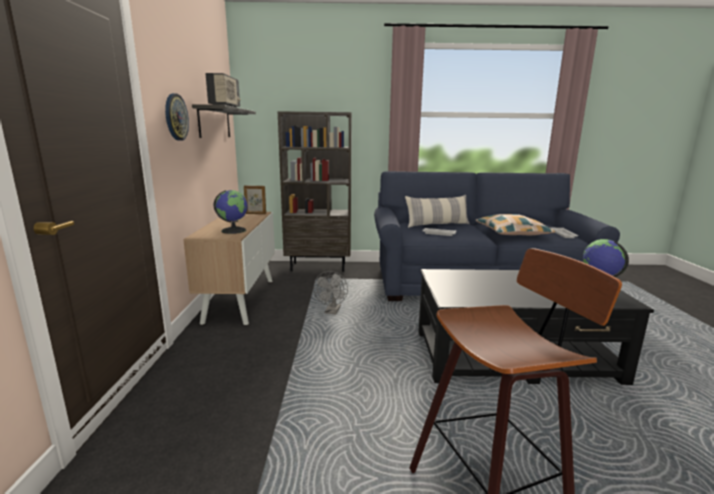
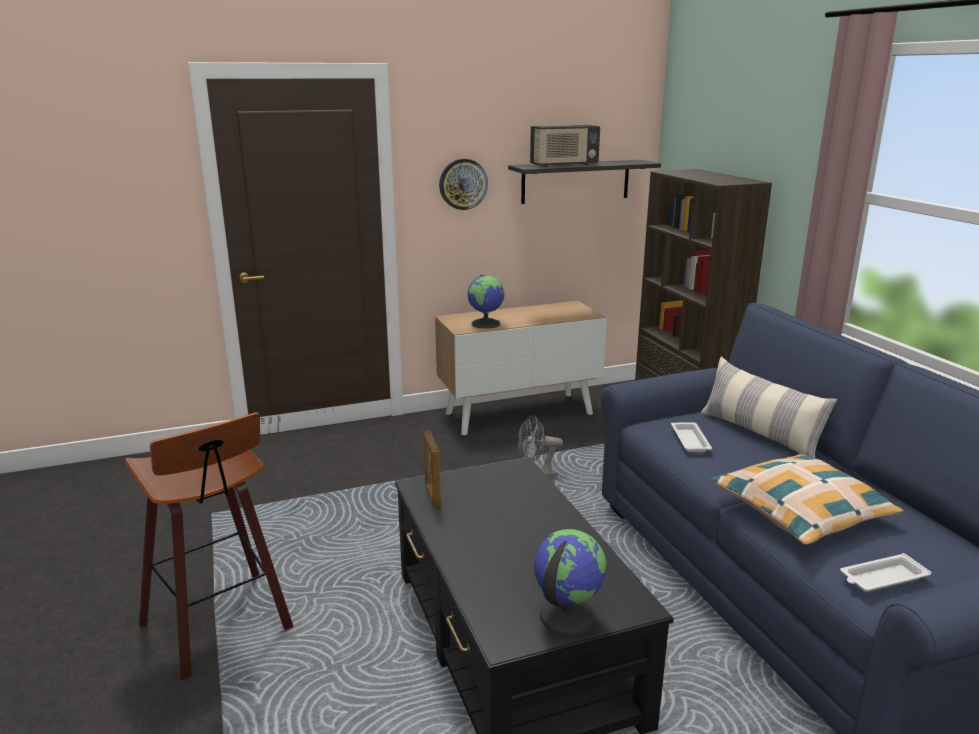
camera: 70 degrees right, 5 degrees up
(255, 214) = (580, 313): picture frame -> picture frame (432, 496)

